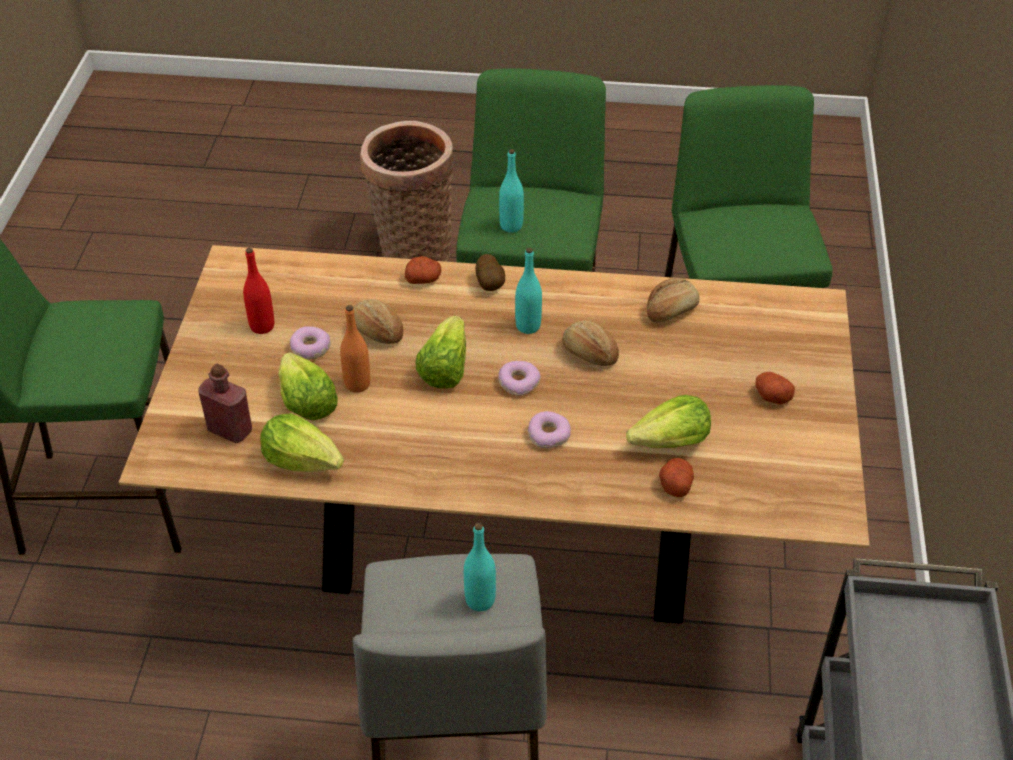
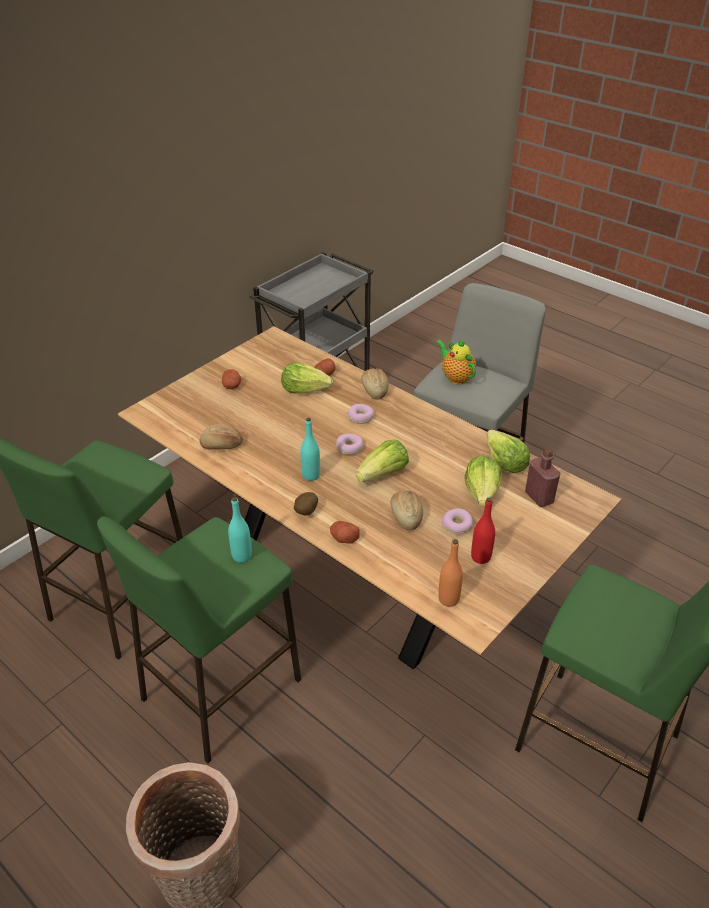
camera: 145 degrees left, 5 degrees down
(357, 384) = (443, 489): orange bottle -> orange bottle (448, 599)
(480, 600) = (455, 377): turquoise bottle -> teapot
(589, 354) = (295, 445): bread -> bread (374, 389)

